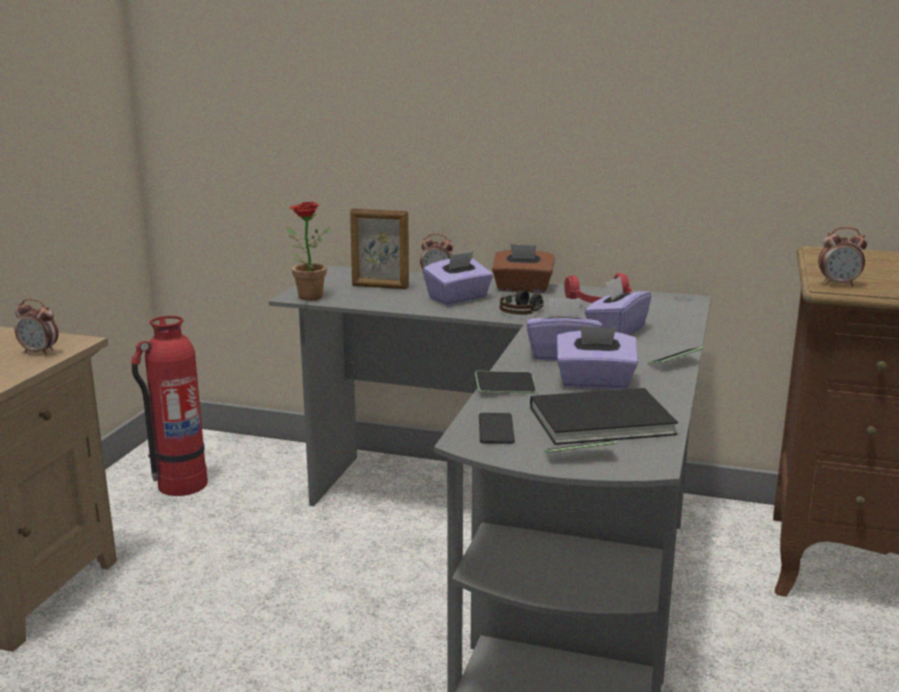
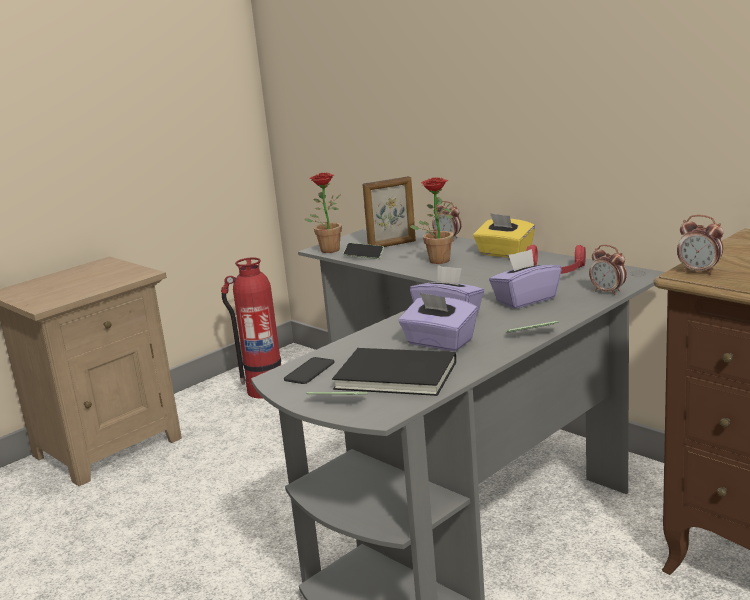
camera: 30 degrees right, 0 degrees up
(40, 352) = (114, 279): alarm clock -> alarm clock (608, 292)
(380, 287) = (392, 245): picture frame -> picture frame turned 60 degrees counterclockwise
(458, 298) = (438, 259): purple tissue box -> potted plant
(505, 390) = (361, 341): phone -> phone (364, 256)
(522, 288) = (504, 253): brown tissue box -> yellow tissue box
(525, 308) = (480, 272): headphones -> none

